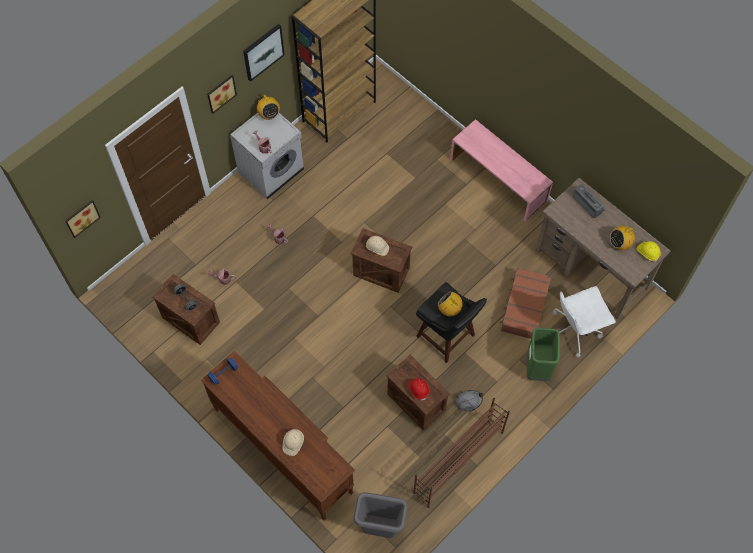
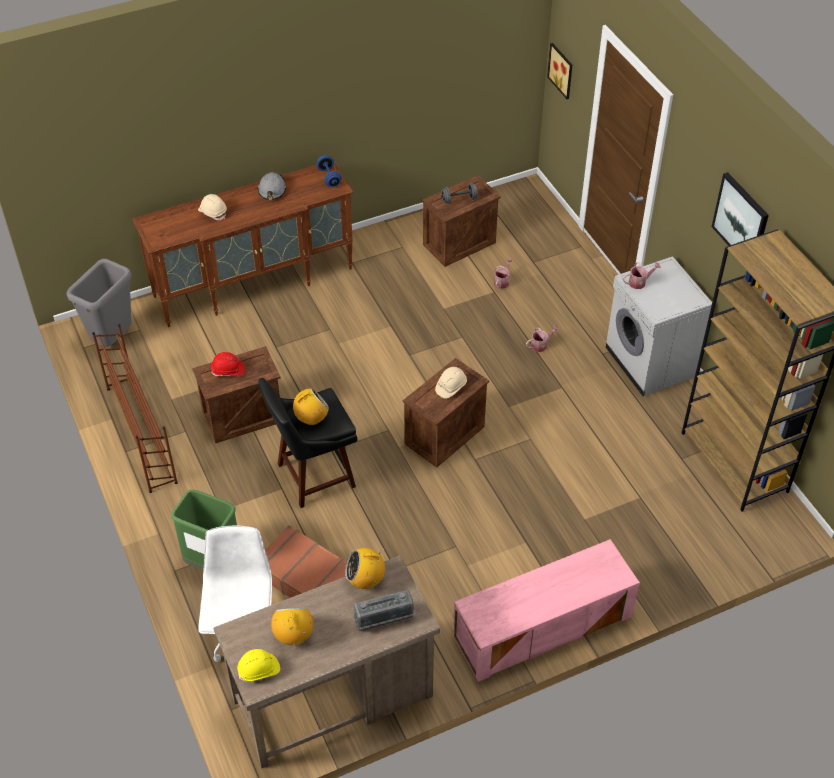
camera: 110 degrees right, 15 degrees down
(220, 93) = (691, 182): picture -> none
(269, 115) = (692, 299): radio -> radio (365, 580)
(468, 401) = (212, 470): grey hard hat -> grey hard hat (272, 191)

